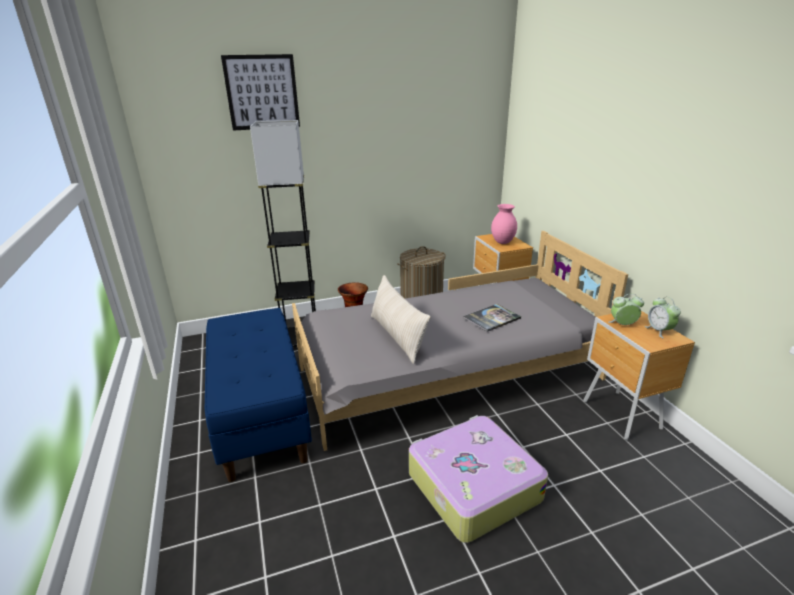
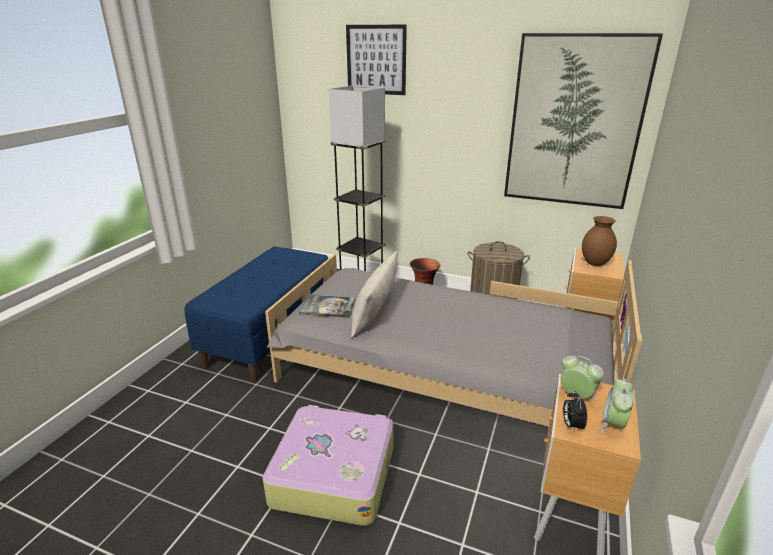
camera: 40 degrees right, 0 degrees up
(452, 135) = (574, 123): none -> picture
(492, 318) = (482, 333): book -> book (327, 307)
(502, 242) = (594, 263): pink vase -> brown vase
(646, 341) = (571, 425): none -> alarm clock

